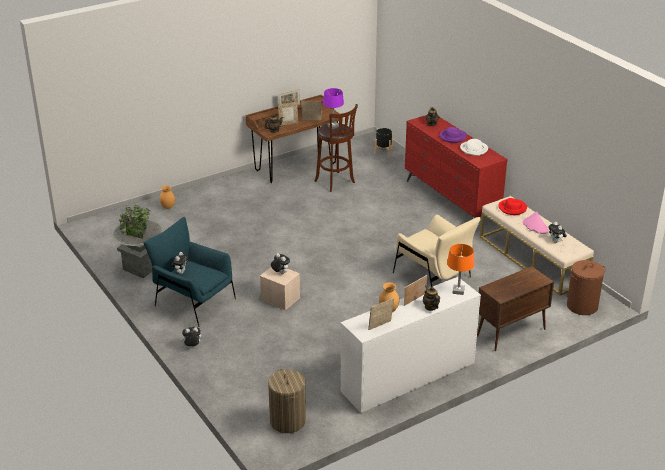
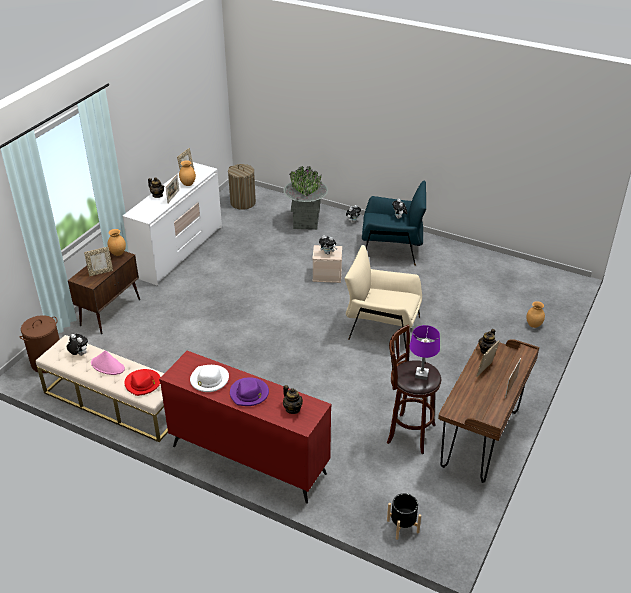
camera: 150 degrees right, 5 degrees up
(141, 267) = (467, 261): grey planter -> grey planter (306, 222)
(311, 120) = (465, 387): picture frame -> picture frame (101, 272)
(433, 276) = (209, 343): beige armchair -> beige armchair (381, 327)
(458, 291) = (142, 212): orange table lamp -> none
(495, 293) = (118, 253): none -> brown vase

